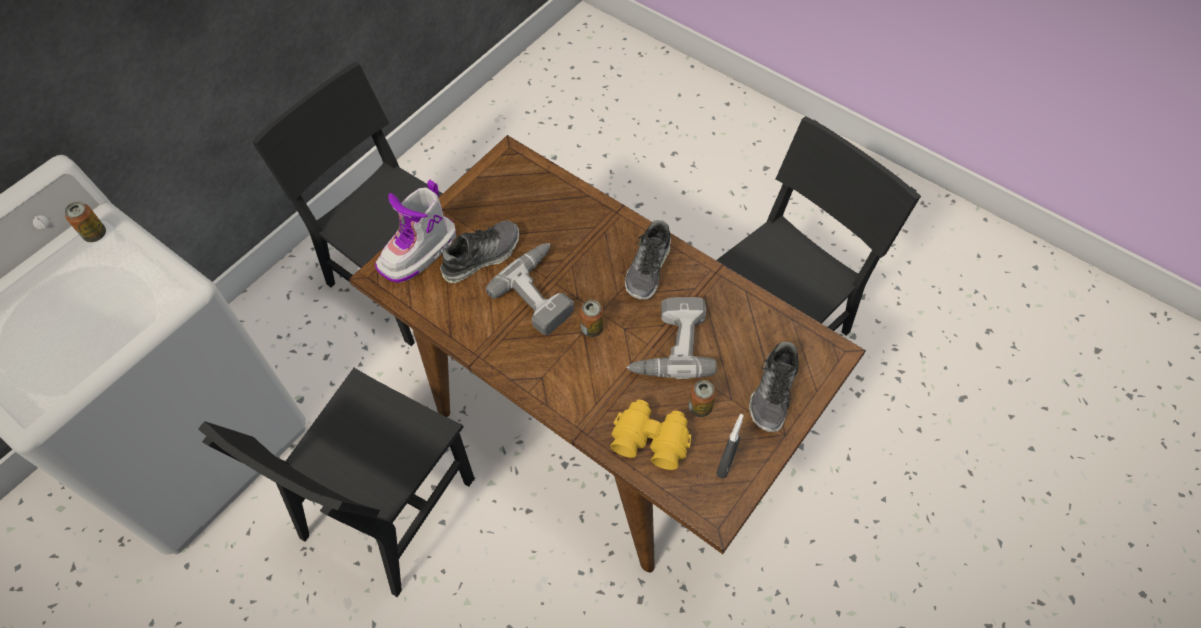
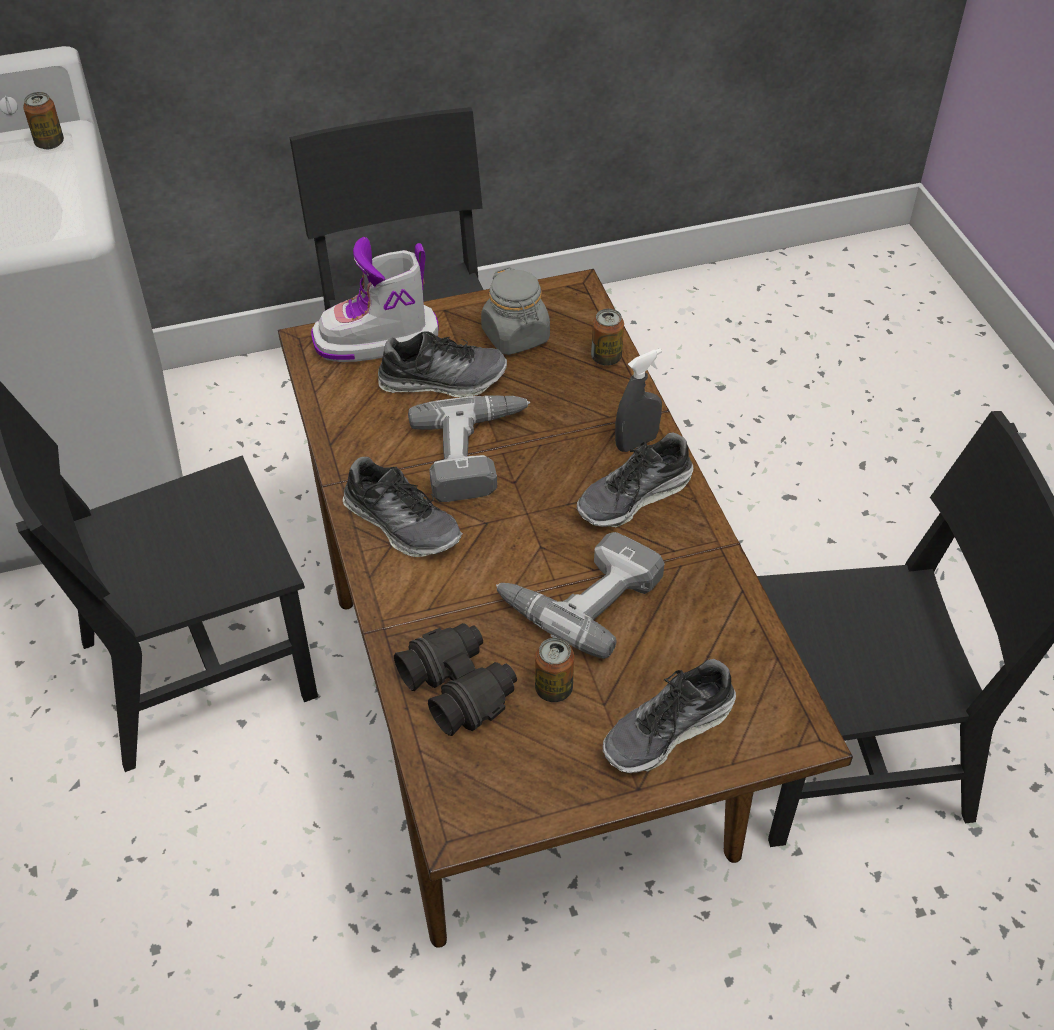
camera: 35 degrees right, 10 degrees down
(500, 204) = (516, 336): none -> grey jar
(537, 361) = (402, 523): none -> shoe
(592, 328) = (500, 524): can -> can (606, 357)
(651, 438) = (458, 687): yellow binoculars -> black binoculars
(725, 464) = (526, 773): grey spray bottle -> grey spray bottle (636, 442)

